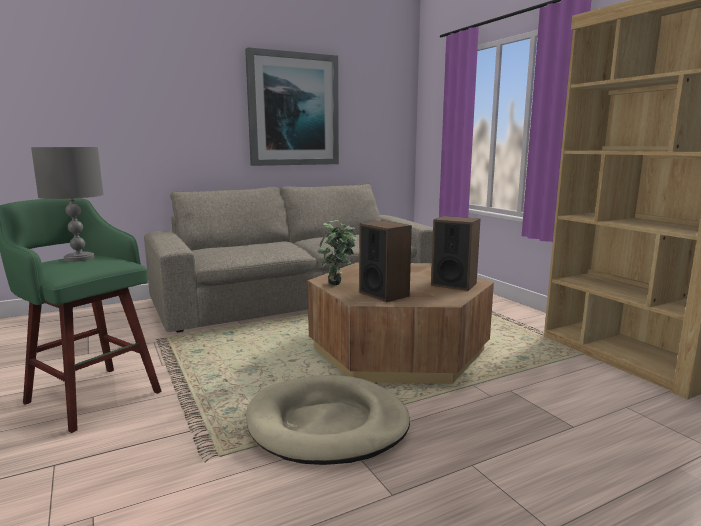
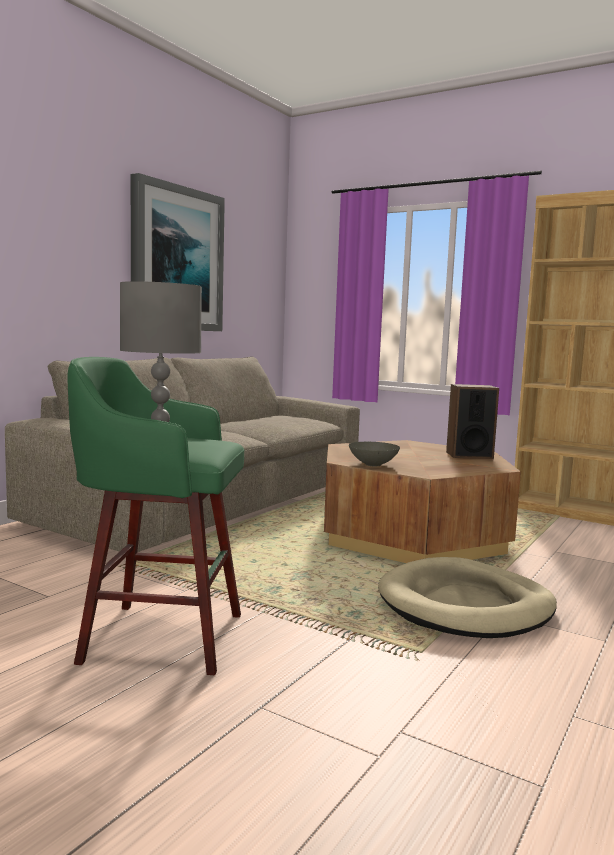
camera: 30 degrees left, 5 degrees down
(338, 286) = (373, 465): potted plant -> grey bowl
(384, 294) = (434, 467): speaker -> none

